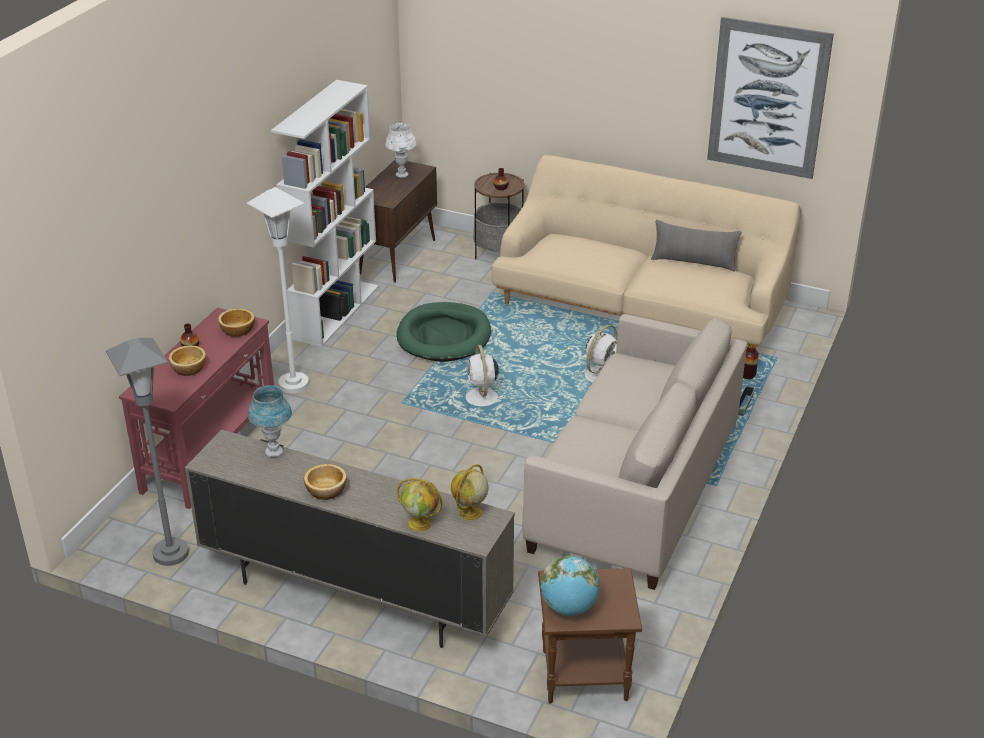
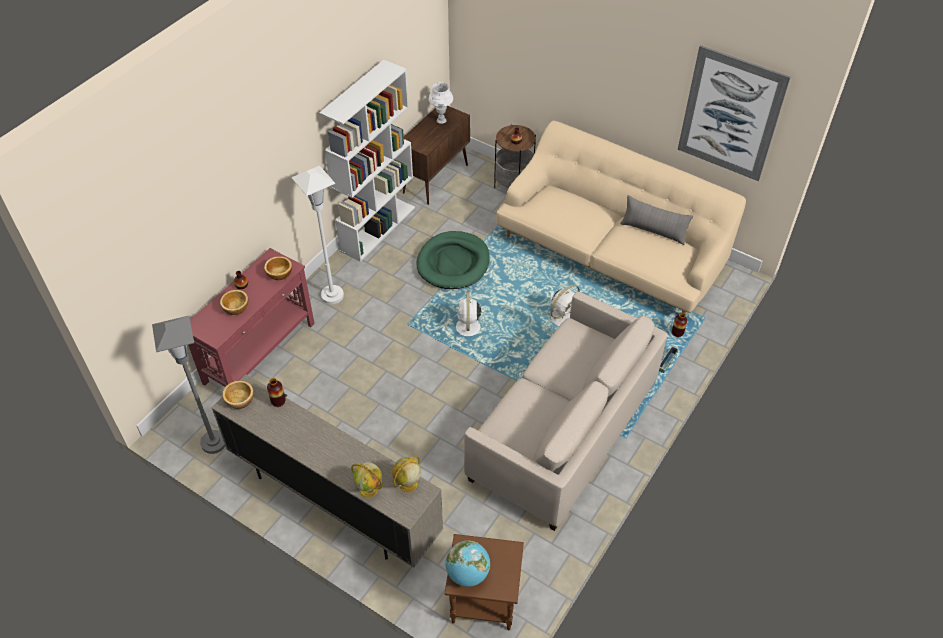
camera: 10 degrees right, 15 degrees up
(274, 452) = (278, 402): blue table lamp -> vase
(327, 490) = (308, 446): bowl -> bowl (240, 400)

